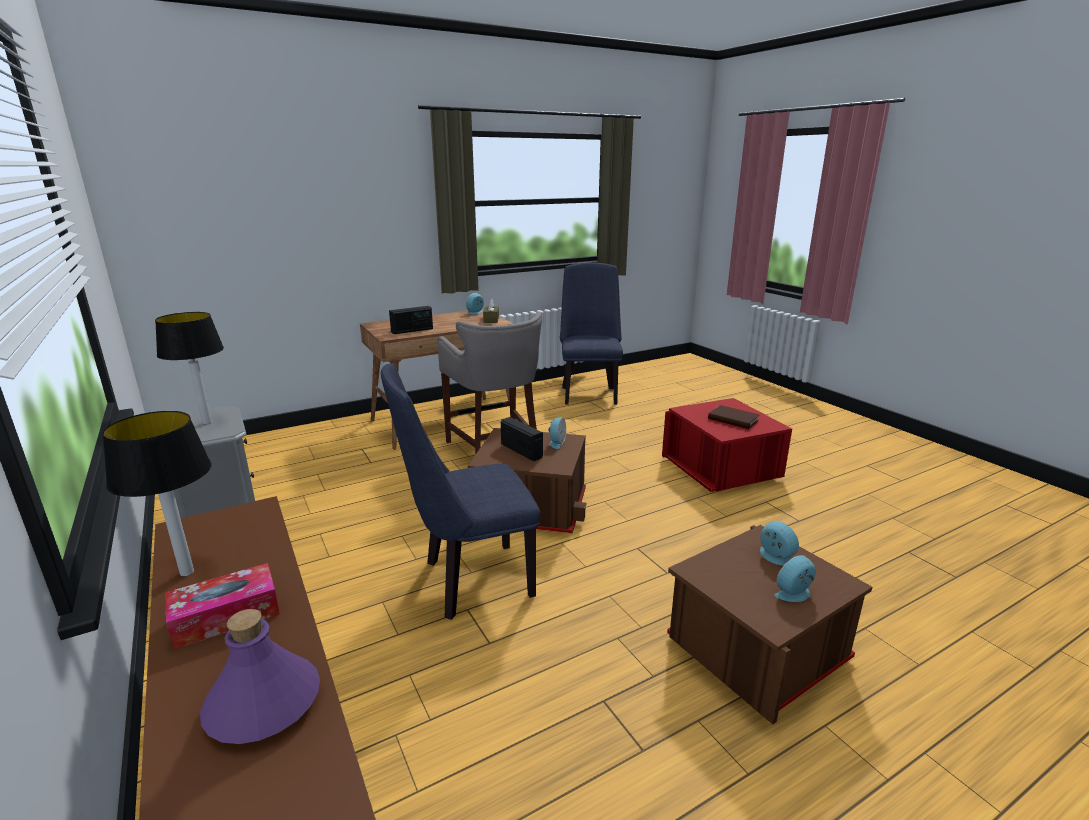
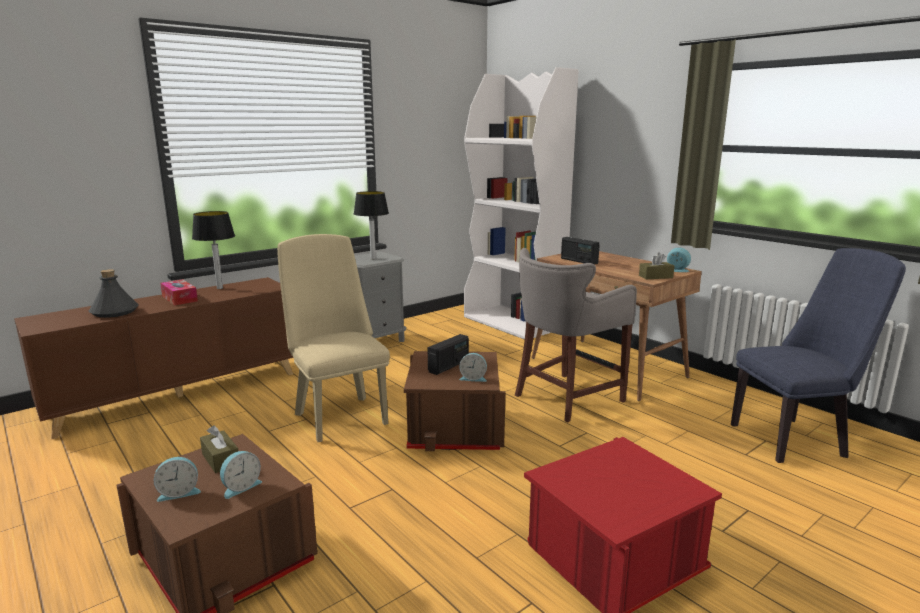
camera: 80 degrees right, 5 degrees down
(264, 703) = (115, 312): purple bottle -> grey bottle
(276, 445) = (513, 323): none -> white bookcase
(468, 581) = (338, 415): blue chair -> beige chair
(727, 575) = (220, 459): none -> brown tissue box
(733, 420) = (612, 486): brown book -> none
(795, 594) = (179, 492): alarm clock -> alarm clock turned 105 degrees clockwise

